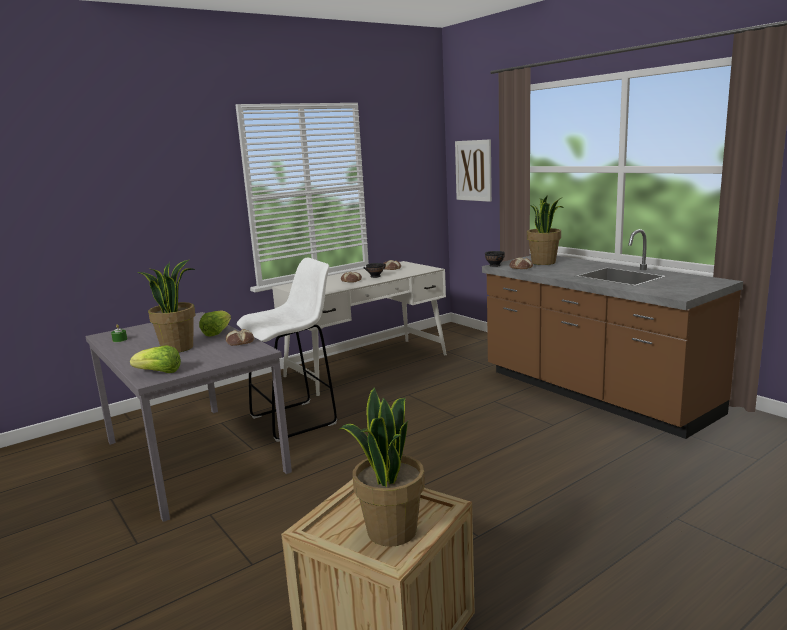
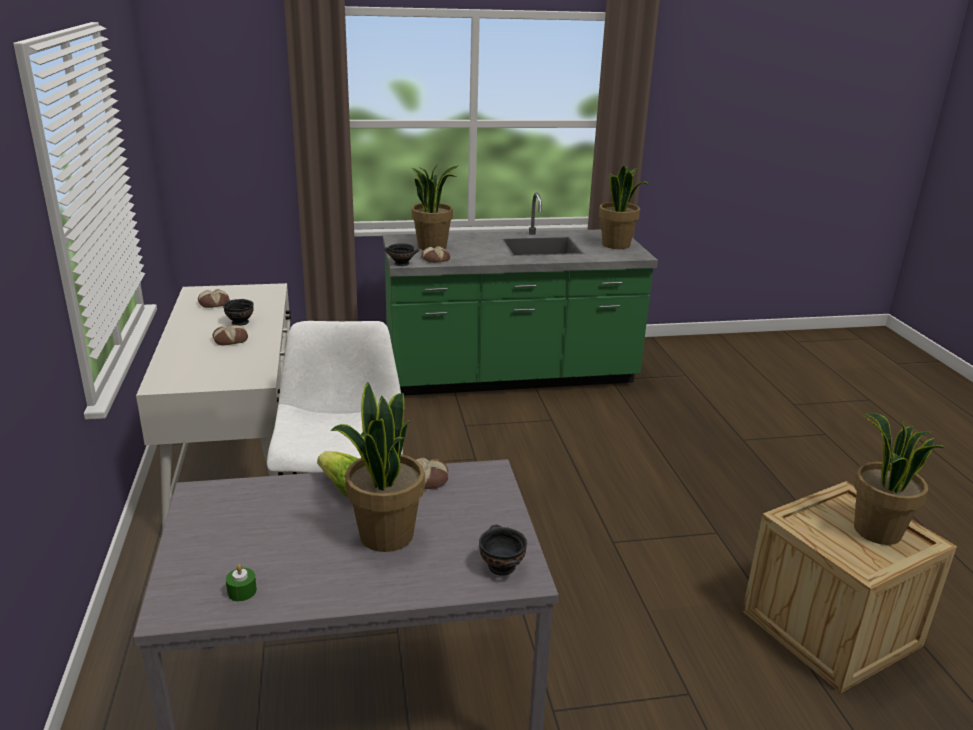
camera: 65 degrees left, 10 degrees up
(159, 373) = (502, 566): lettuce -> black bowl
(473, 170) = (221, 126): picture -> none
(594, 393) = (510, 375): brown counter -> green counter
(687, 287) = (616, 245): none -> potted plant

